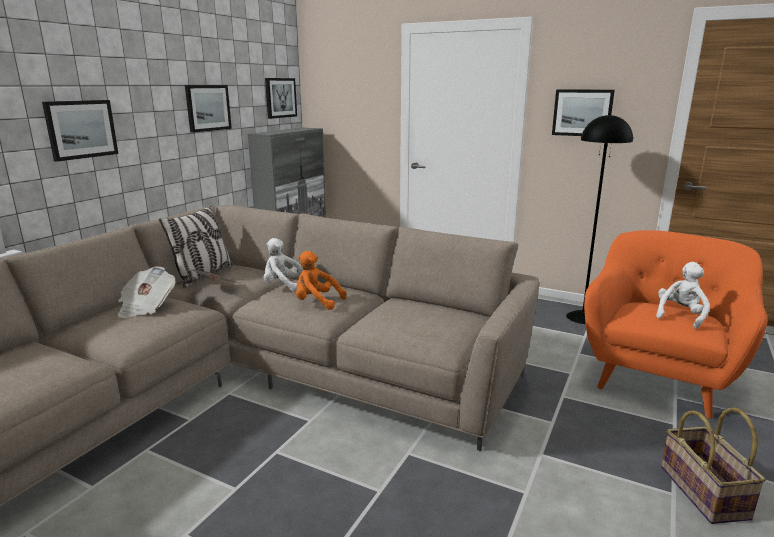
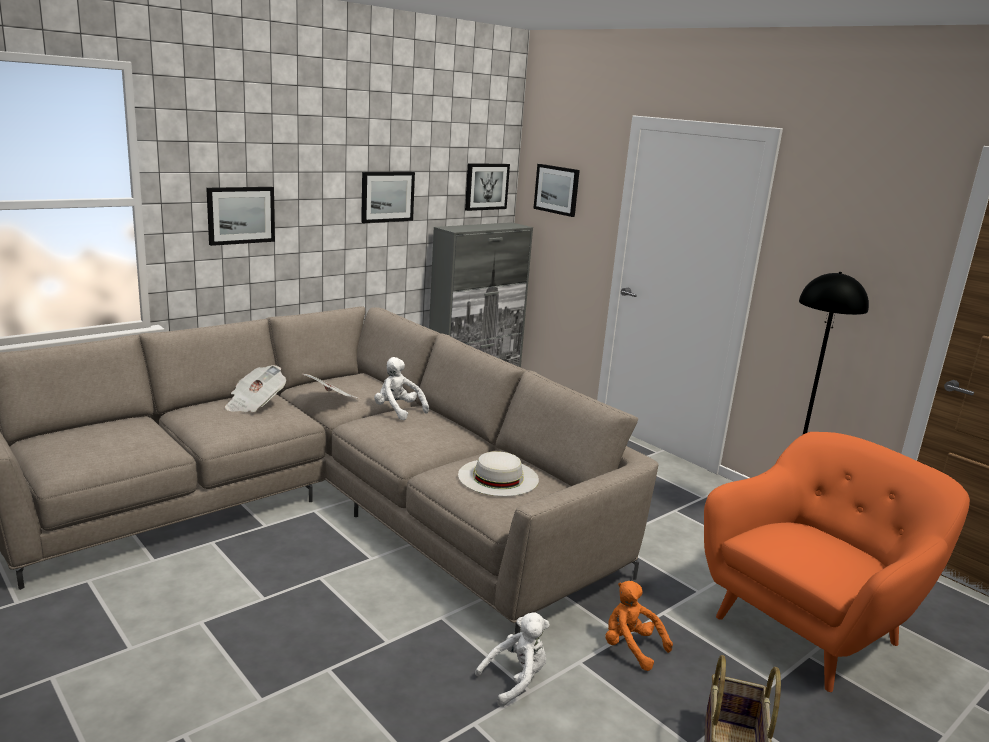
camera: 20 degrees right, 0 degrees up
(203, 275) = (330, 382): pillow -> none
(317, 302) = (415, 436): orange plush toy -> orange plush toy (630, 647)
(416, 318) = (498, 477): none -> white hat
(582, 112) = (828, 261): picture -> picture (557, 189)
(680, 316) = (827, 553): white plush toy -> white plush toy (516, 680)

